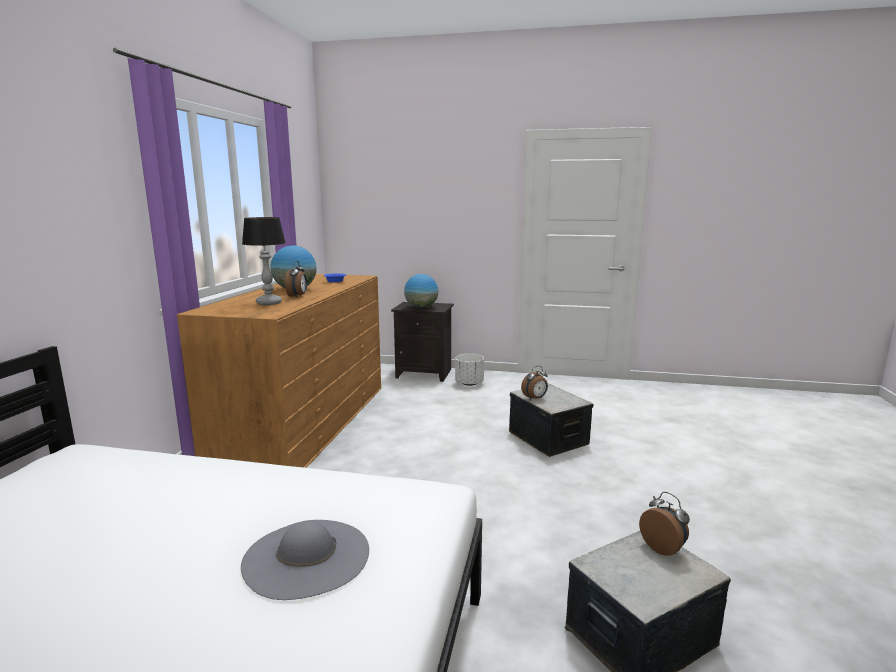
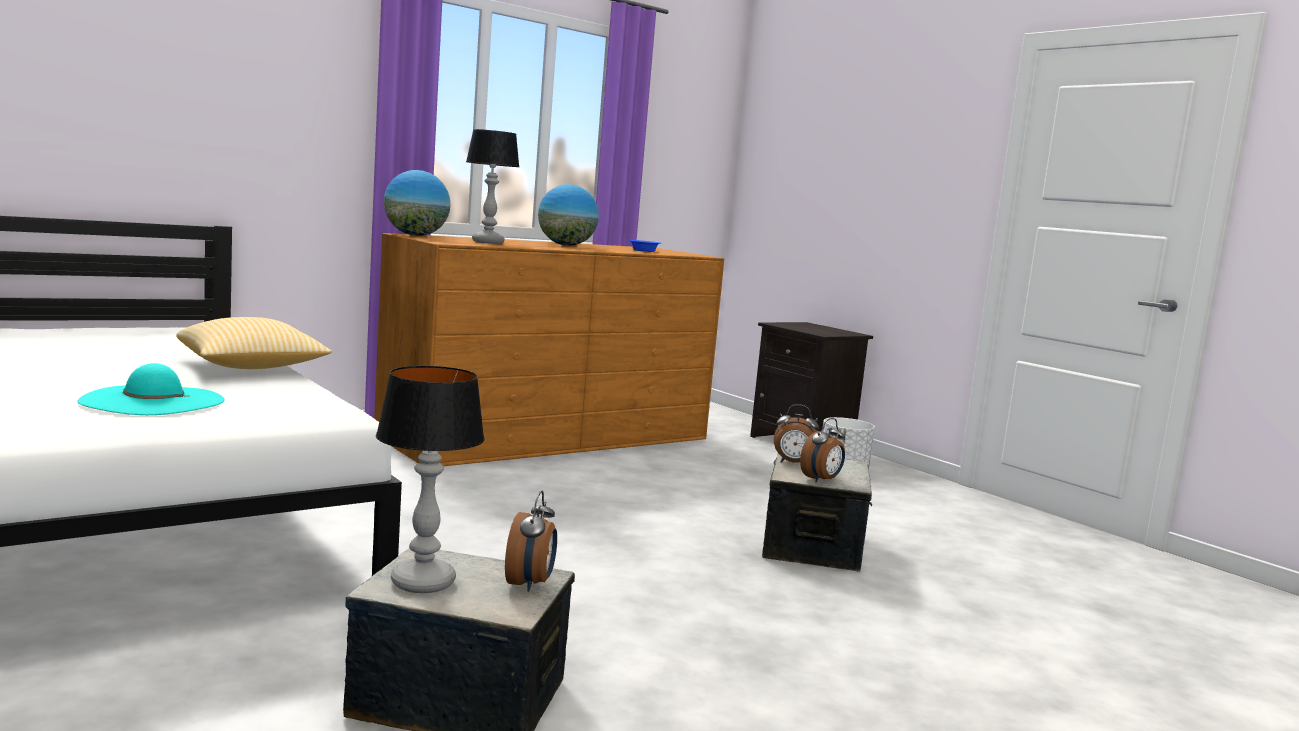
camera: 40 degrees right, 5 degrees down
(249, 478) = (251, 367): none -> pillow
(297, 296) = (539, 246): alarm clock -> alarm clock (821, 480)
(306, 557) = (153, 401): grey hat -> turquoise hat
(421, 308) = (805, 328): globe -> globe (415, 235)
(640, 584) = (422, 582): none -> table lamp

